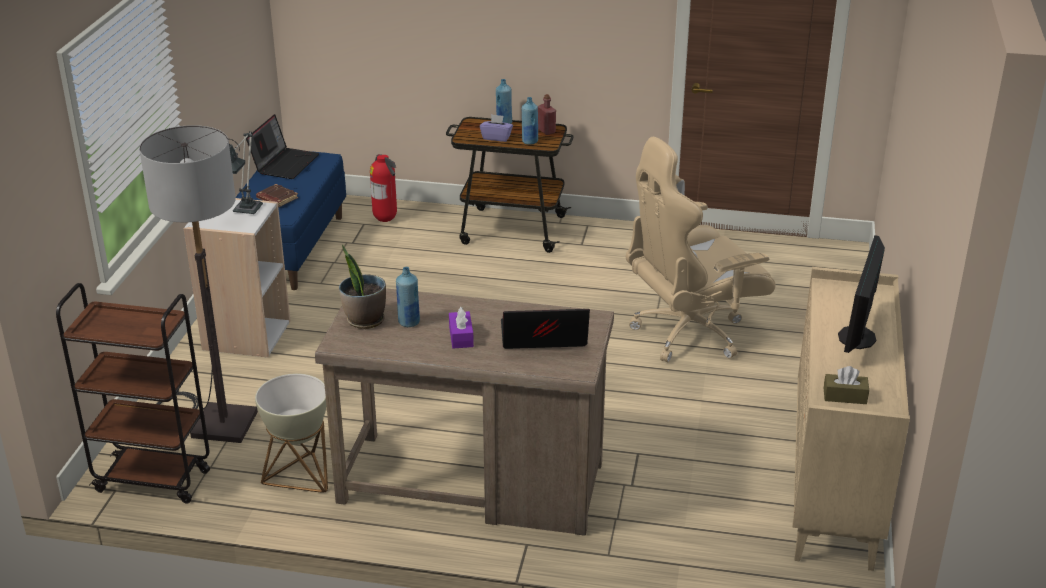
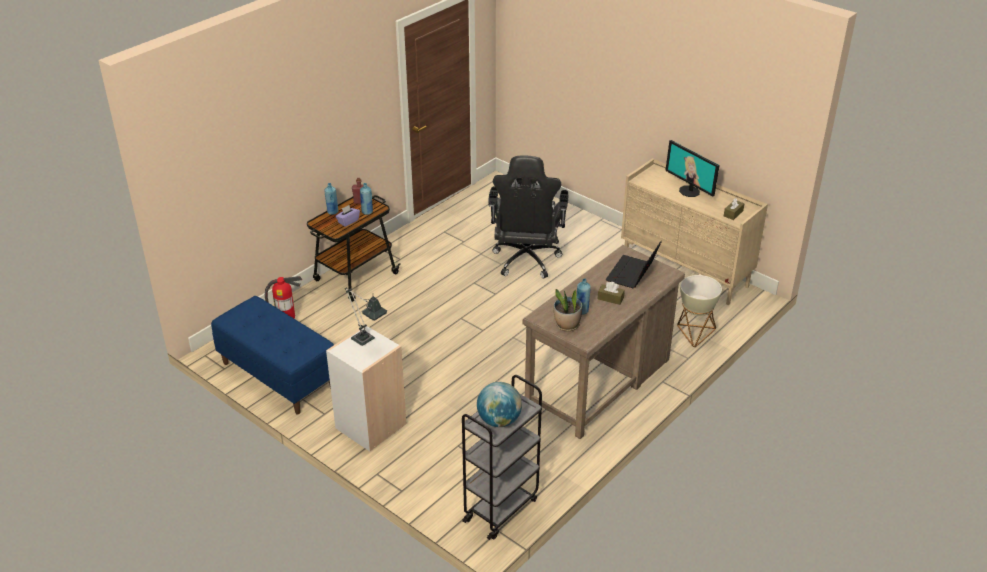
camera: 60 degrees left, 5 degrees up
(114, 325) = (499, 421): none -> globe
(151, 482) = (501, 511): brown cart -> grey cart
(210, 420) = (456, 468): floor lamp -> none
(276, 199) = (290, 340): brown book -> none
(285, 163) = (241, 322): laptop -> none
(300, 475) = (543, 445): planter -> planter (694, 333)
(461, 337) = (610, 298): purple tissue box -> brown tissue box
(694, 332) = (526, 257): beige office chair -> black office chair

